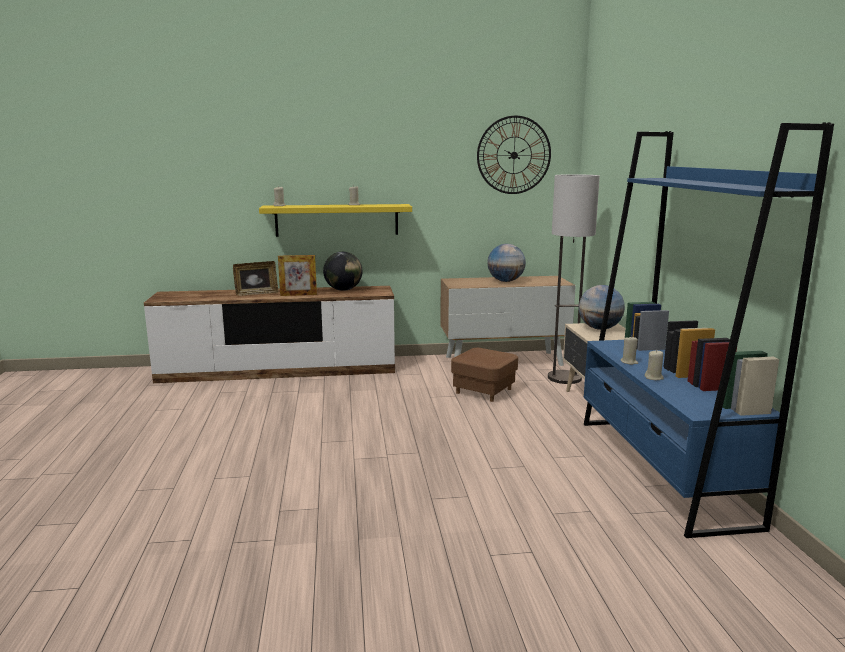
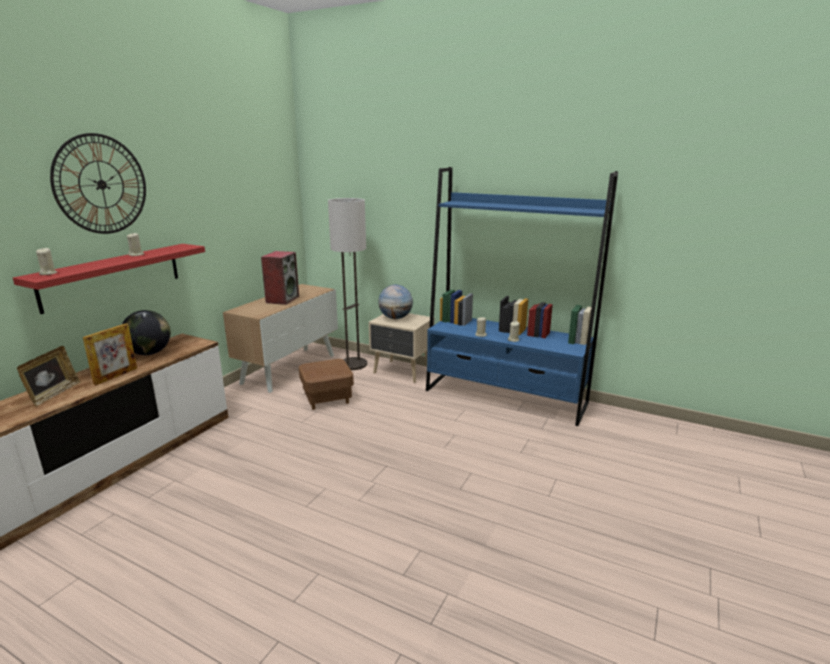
camera: 55 degrees left, 5 degrees up
(337, 220) = (113, 276): yellow shelf -> red shelf
(505, 281) = (282, 299): globe -> speaker
(514, 155) = (258, 183): wall clock -> wall clock (101, 184)

